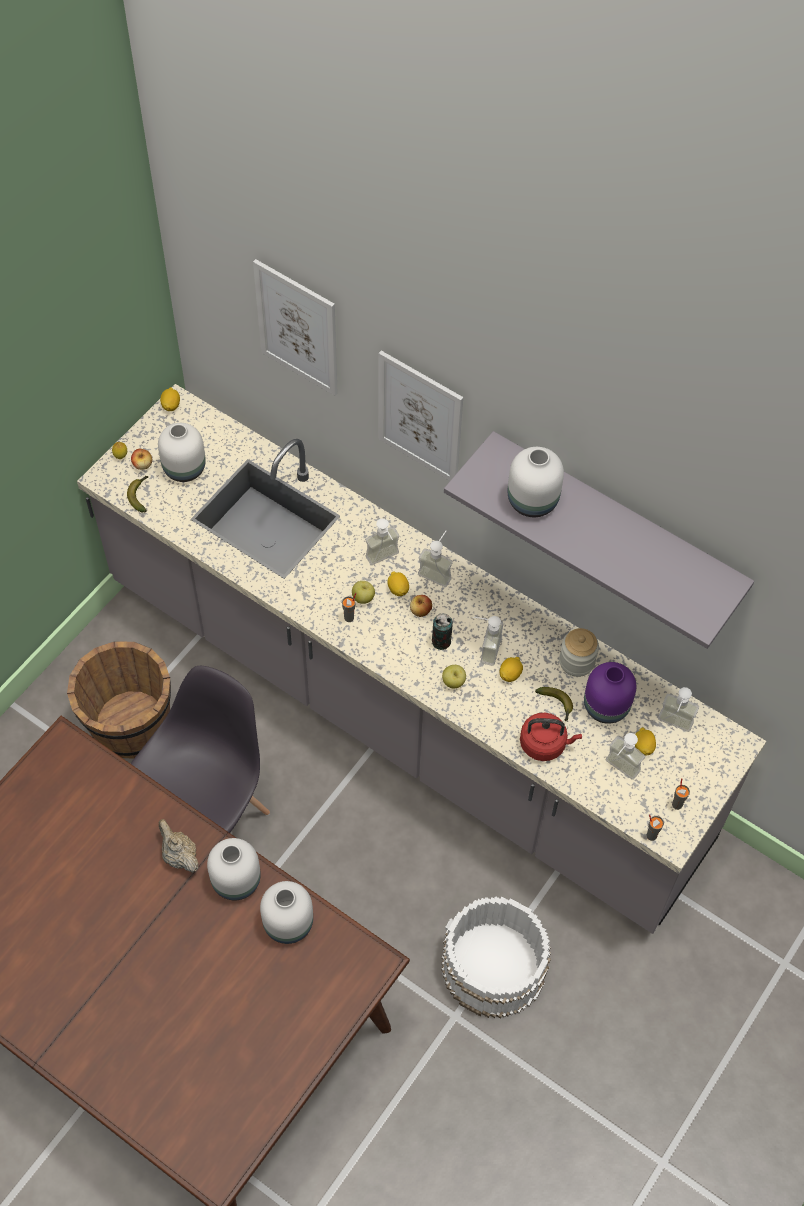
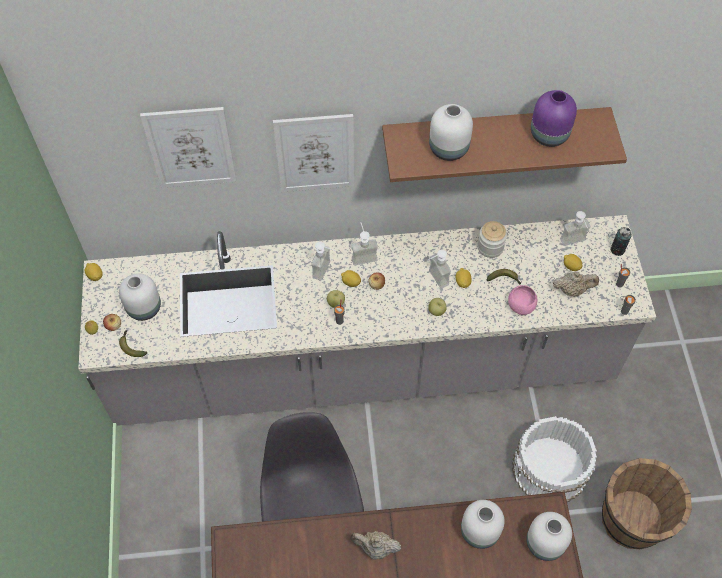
camera: 40 degrees left, 0 degrees up
(130, 725) = (210, 507): brown bucket -> brown bucket (631, 520)
(235, 879) = (423, 533): white vase -> white vase (543, 543)
(441, 641) = (406, 293): can -> can (617, 250)
(545, 744) = (521, 306): red kettle -> pink bowl
(604, 706) = (529, 260): purple vase -> purple vase (548, 135)
(615, 524) = (494, 133): grey shelf -> brown shelf
(618, 771) = (572, 290): soap dispenser -> beige teapot

